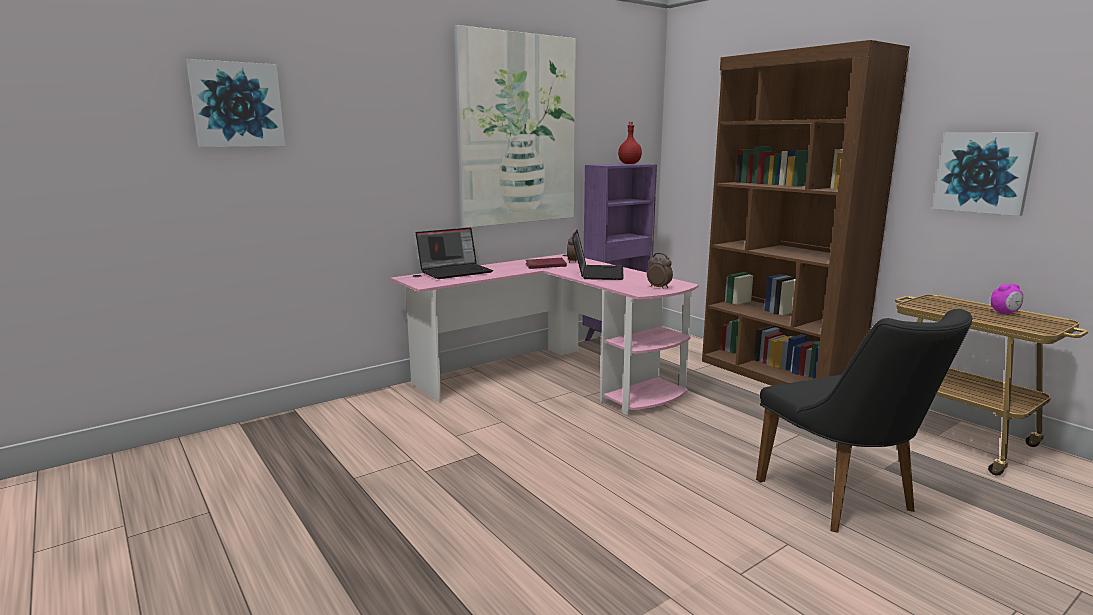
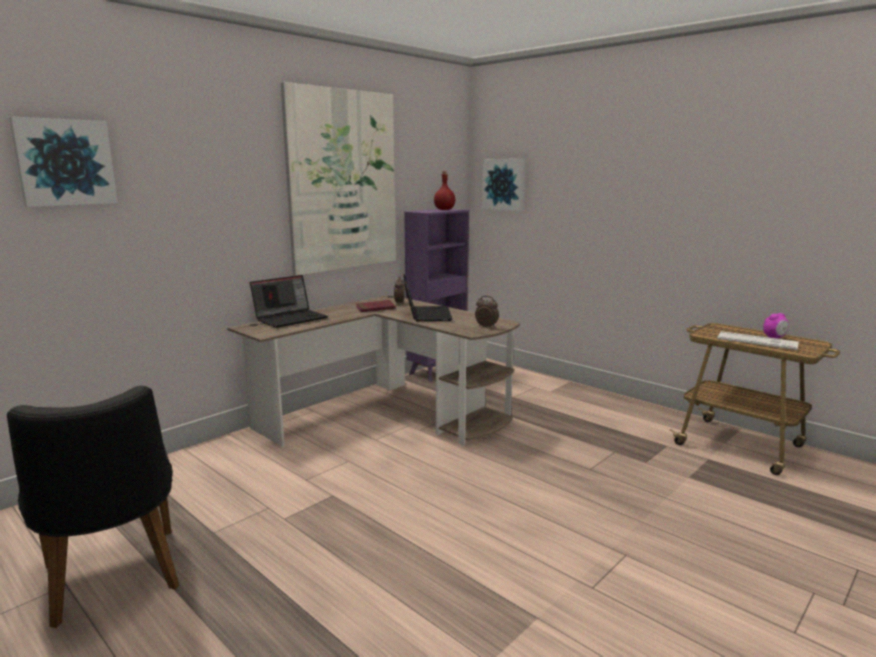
camera: 10 degrees left, 0 degrees up
(553, 378) = (387, 414): pink desk -> brown desk
(777, 375) = (585, 397): brown bookcase -> none
(845, 501) = (664, 510): black chair -> black chair (114, 583)
(979, 315) = (757, 341): none -> keyboard
(984, 172) = (752, 219): picture -> picture (504, 184)

